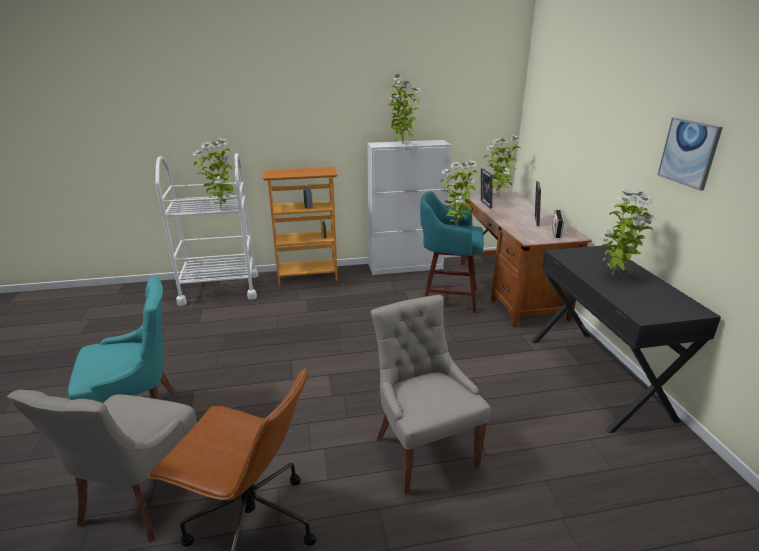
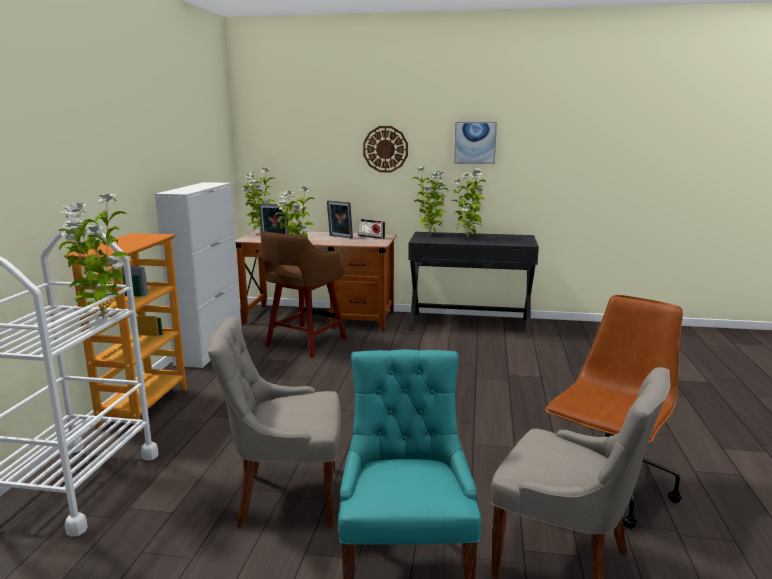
camera: 70 degrees left, 10 degrees down
(402, 144) = (194, 188): potted plant -> potted plant (430, 235)
(423, 450) = (529, 398): grey chair -> grey chair (286, 497)
(447, 297) = (304, 343): turquoise stool -> brown stool
(606, 138) = (385, 149): none -> wall clock

